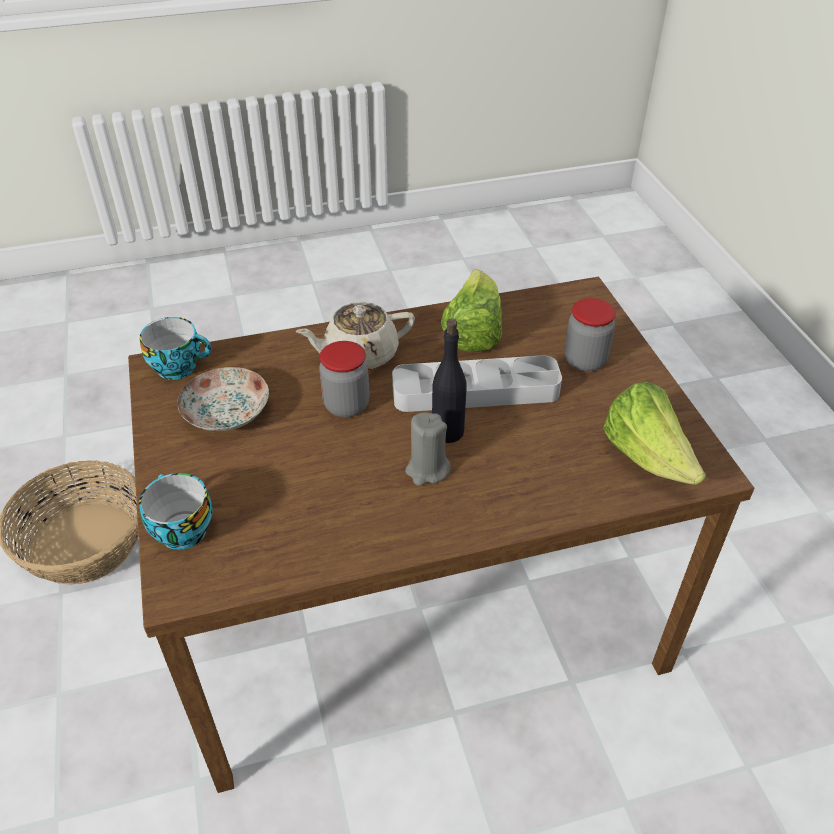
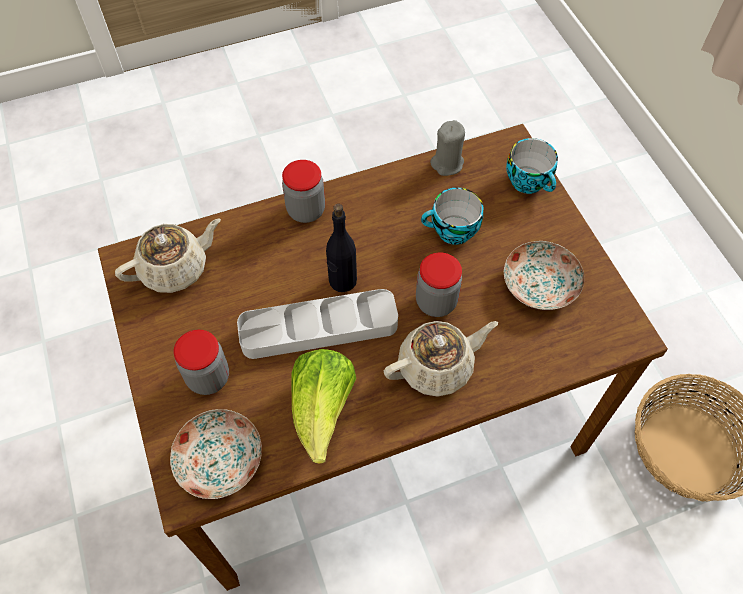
camera: 175 degrees right, 15 degrees up
(179, 366) = (609, 337): cup -> cup (452, 232)
(427, 470) = (357, 243): grey candle -> grey candle (447, 163)
(491, 513) = (306, 210): none -> jar
(561, 308) = (221, 461): none -> plate
(647, 457) = (176, 268): lettuce -> beige teapot

